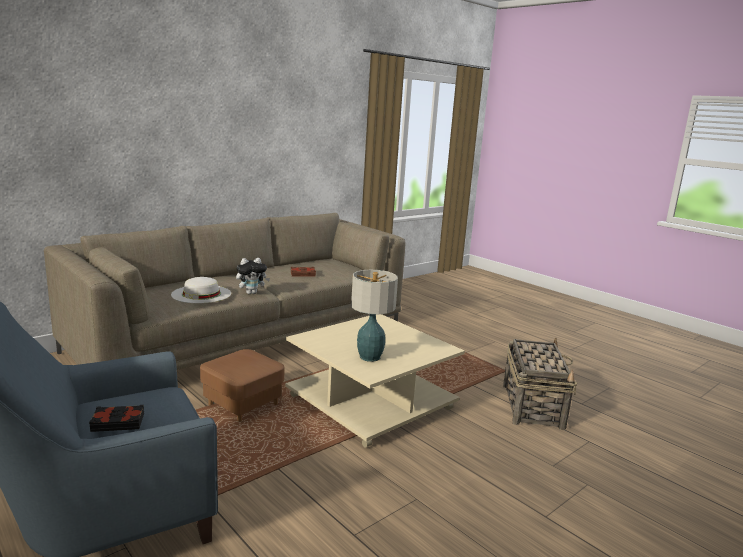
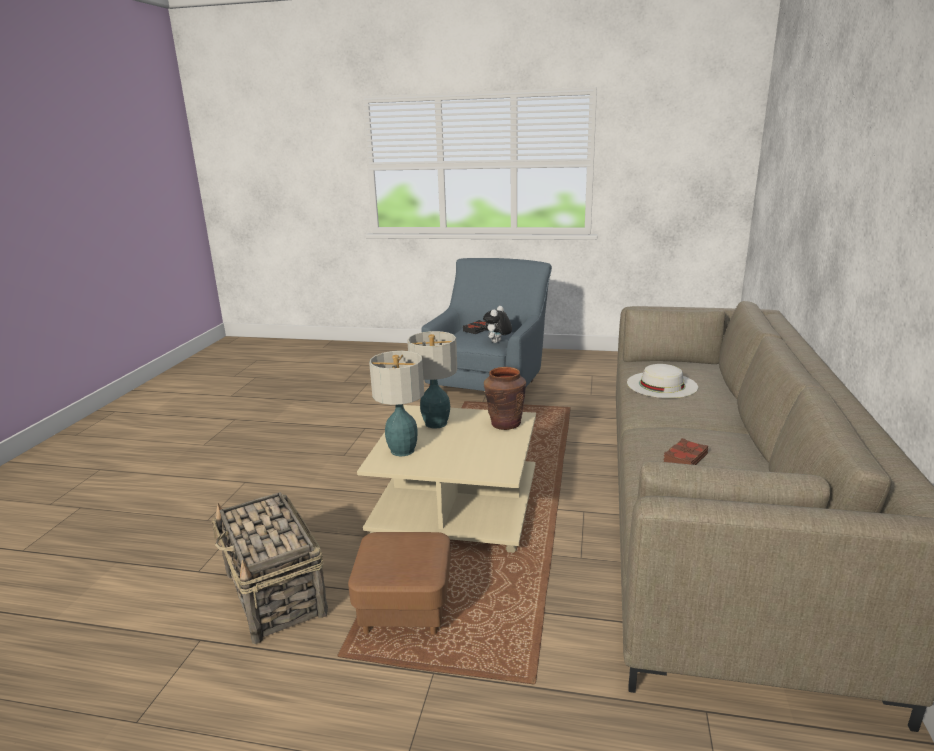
camera: 145 degrees right, 5 degrees up
(242, 404) = (548, 453): brown ottoman -> brown ottoman (405, 608)
(252, 293) = (644, 409): plush toy -> plush toy (497, 342)
(323, 338) = (505, 424): none -> brown vase
(420, 349) = (403, 451): none -> table lamp

